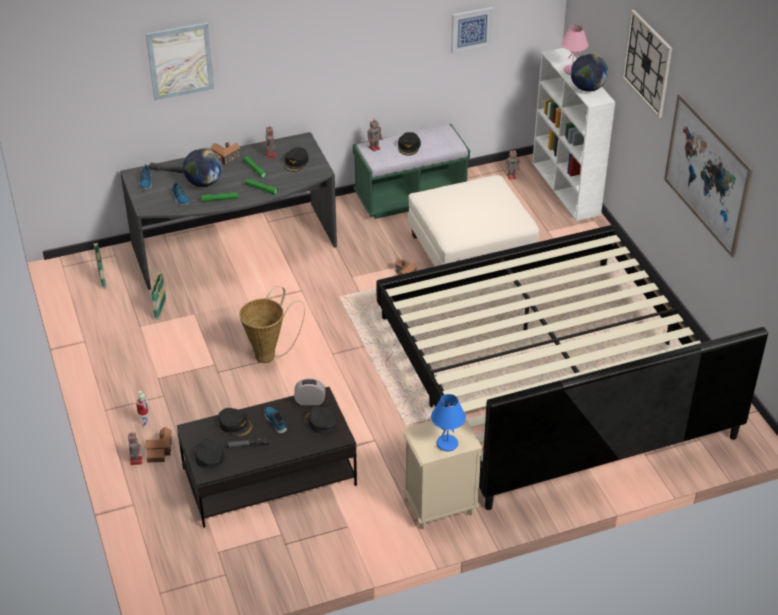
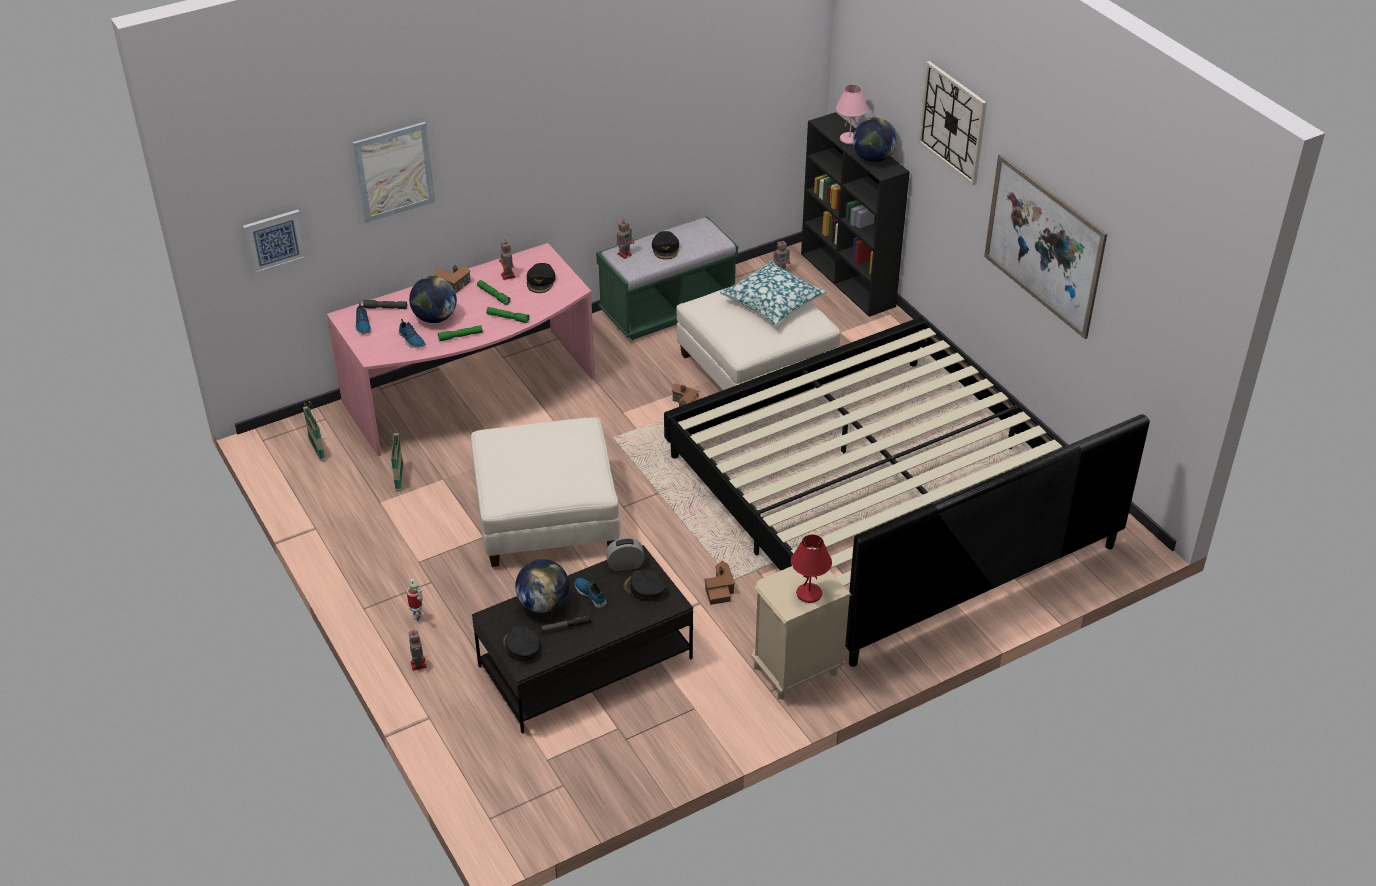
camera: 10 degrees left, 0 degrees up
(160, 450) = (444, 648): toy house -> toy house (719, 589)
(235, 249) = (472, 394): grey desk -> pink desk
(235, 424) = (543, 604): black cap -> globe
(269, 354) = (547, 517): basket -> white ottoman
(447, 443) = (809, 593): blue table lamp -> red table lamp
(471, 29) = (726, 101): picture -> picture (275, 241)
(488, 199) = (772, 302): none -> pillow
(566, 189) = (848, 280): white bookcase -> black bookcase

